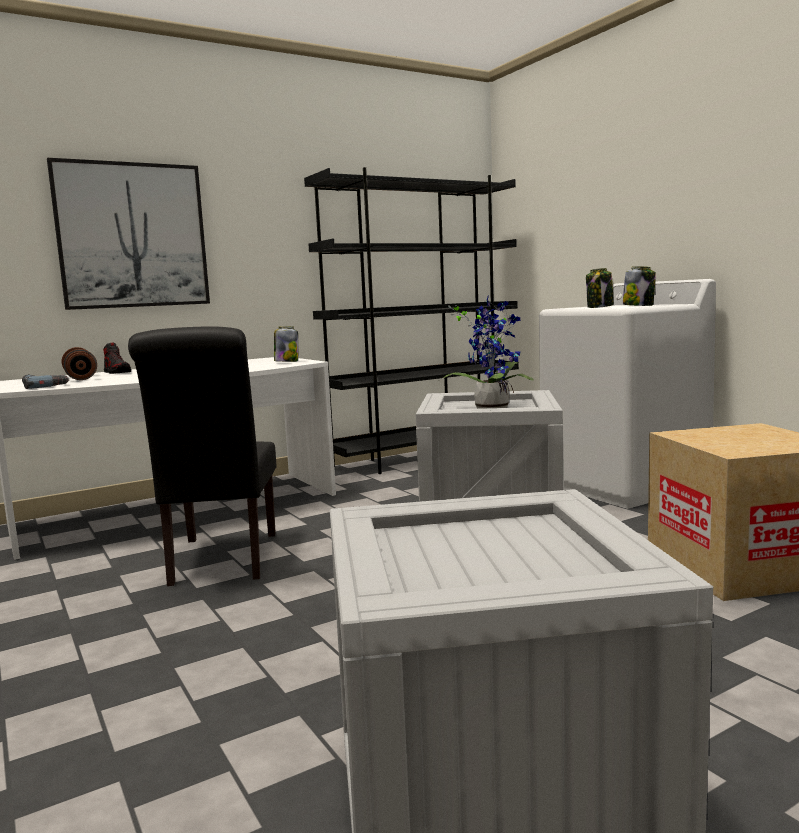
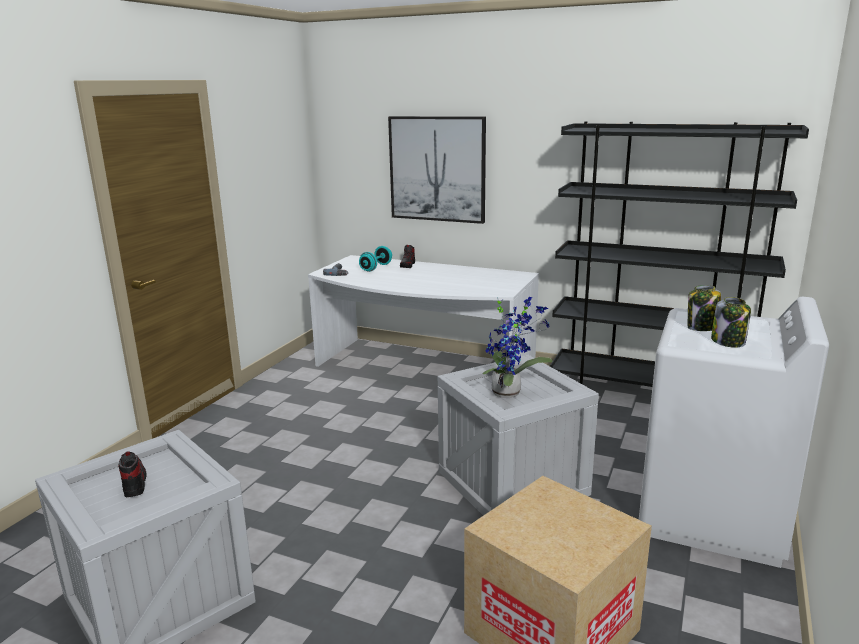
camera: 55 degrees right, 10 degrees up
(80, 378) = (376, 268): brown dumbbell -> turquoise dumbbell
(222, 561) = (361, 417): black chair -> none
(286, 362) = (498, 286): jar -> none
(467, 555) = (133, 482): none -> shoe

